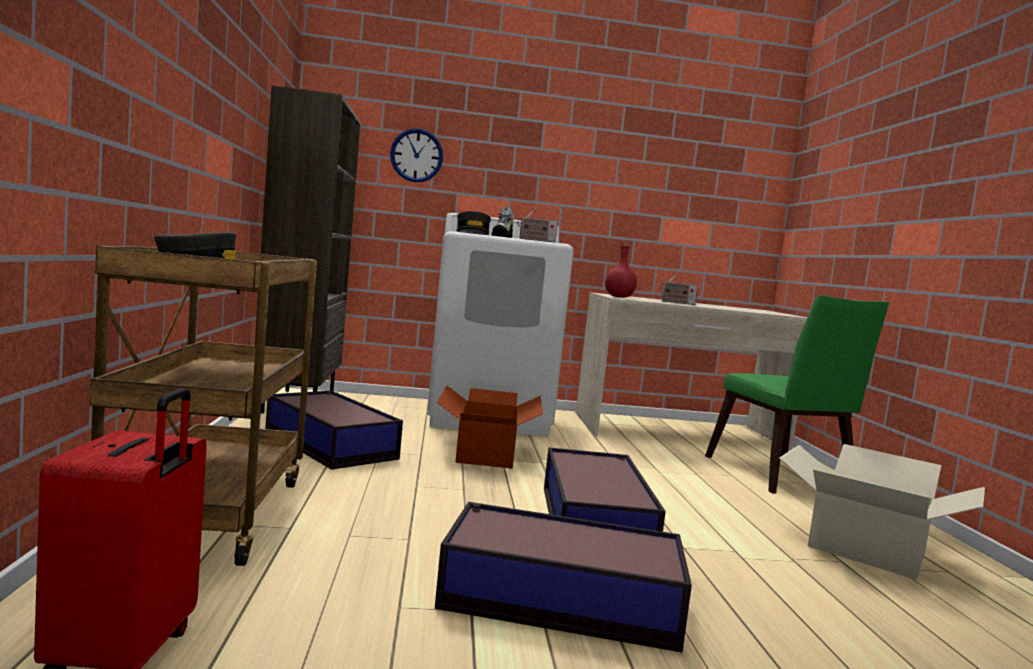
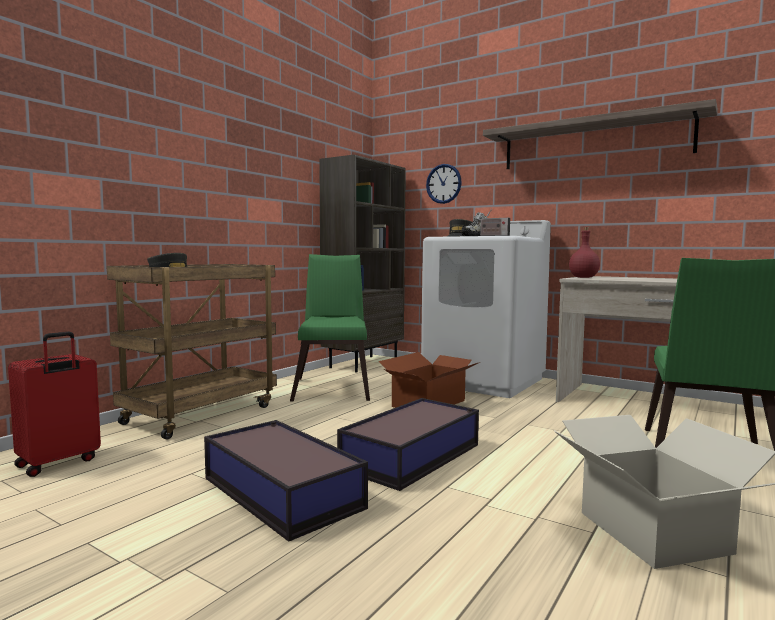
camera: 40 degrees right, 0 degrees up
(329, 444) = (333, 388): storage box -> green chair
(607, 145) = (593, 143): none -> shelf
(676, 302) = (643, 279): radio -> none

